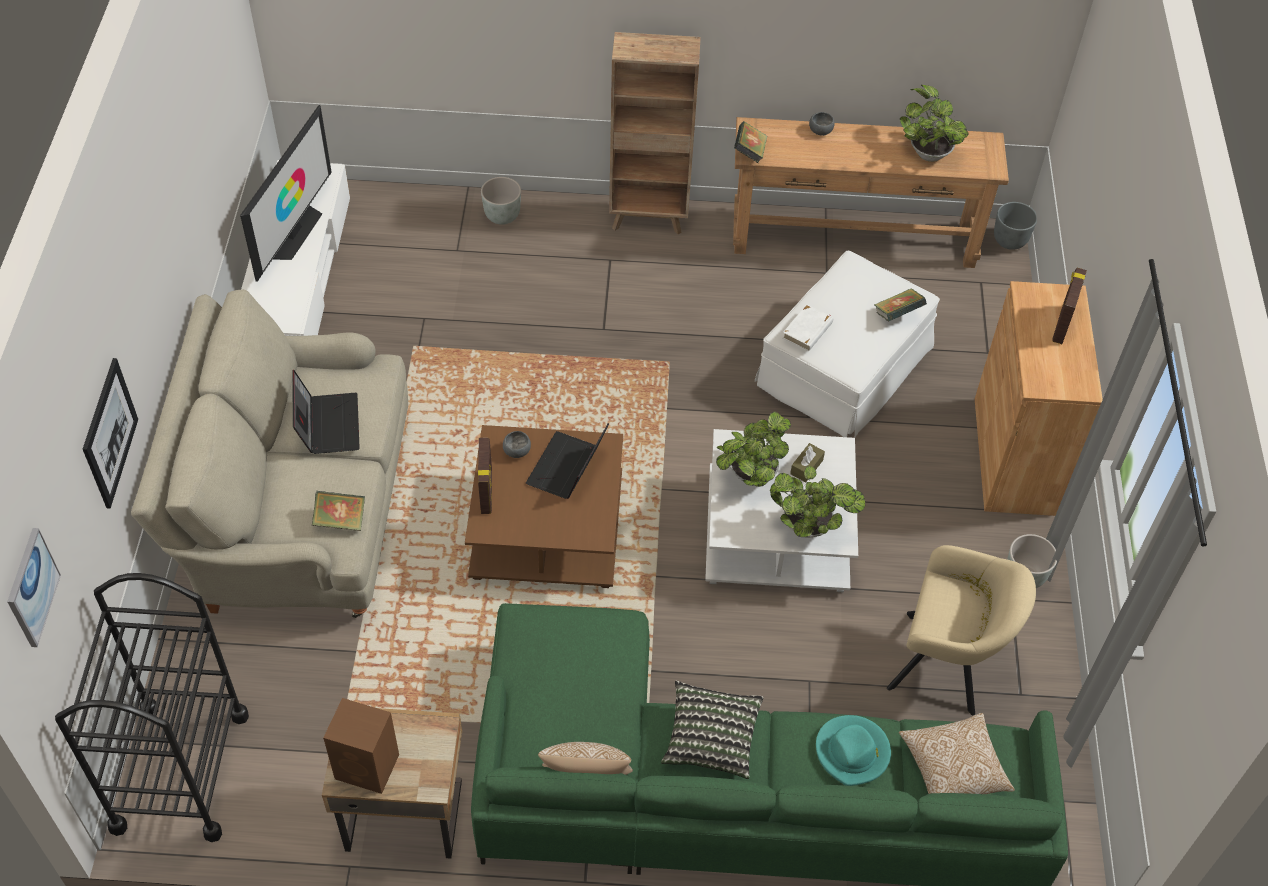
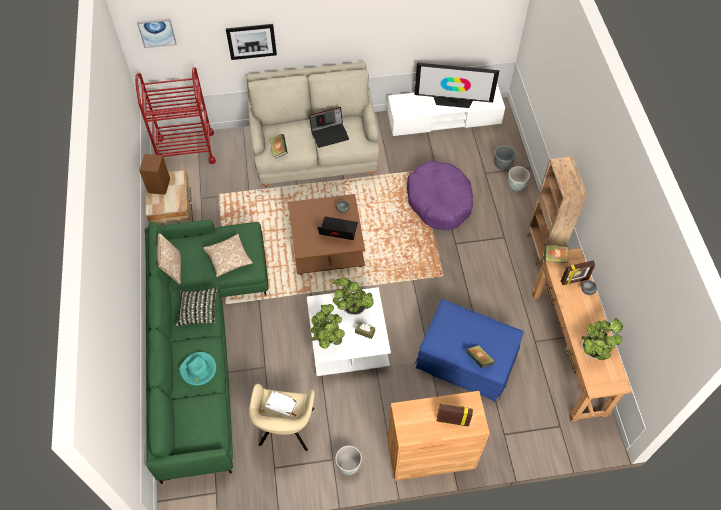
camera: 80 degrees right, 5 degrees up
(180, 771) = (186, 150): black cart -> red cart
(487, 492) = (316, 203): picture frame -> picture frame (574, 280)
(499, 331) = (439, 201): none -> purple dog bed
(807, 330) = (452, 317): white book -> white book (281, 405)
(843, 368) = (467, 358): white ottoman -> blue ottoman
(953, 769) = (195, 415): pillow -> pillow (228, 259)
(1009, 241) = (602, 440): grey planter -> grey planter (502, 164)

